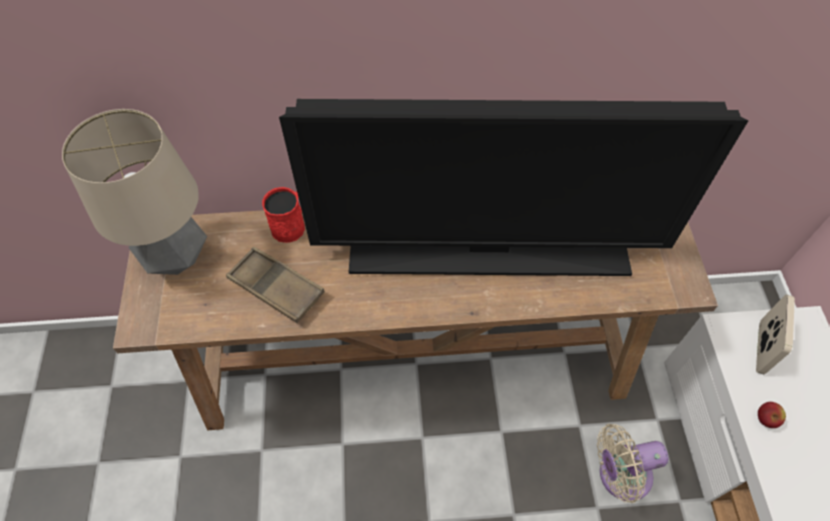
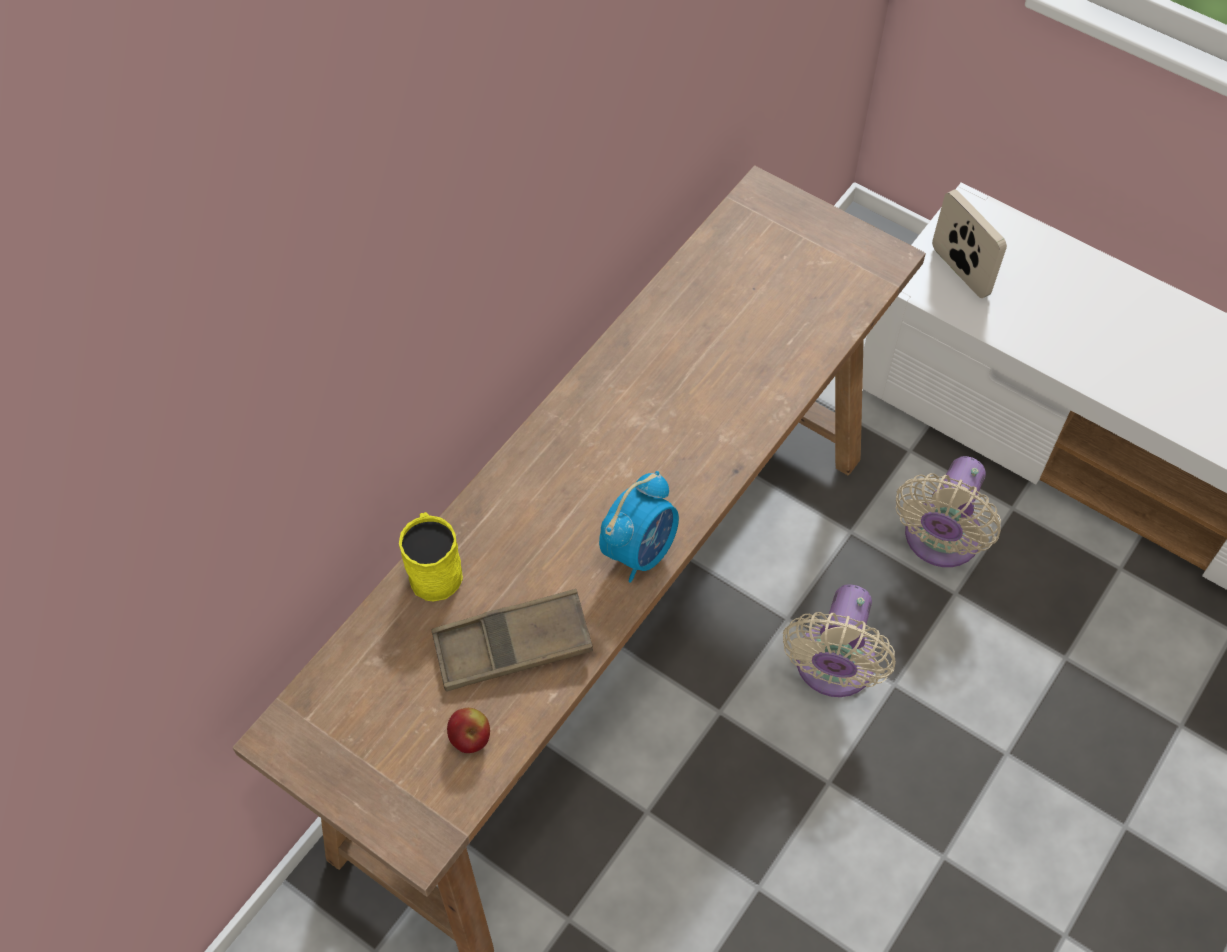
camera: 50 degrees left, 0 degrees up
(176, 257) = (353, 733): table lamp -> none
(291, 225) = (433, 569): red mug -> yellow mug
(380, 303) = (640, 550): none -> alarm clock
(489, 253) = (676, 397): television -> none
(494, 475) = (832, 669): none -> beige fan
(765, 419) = (1034, 335): apple -> apple (470, 739)

